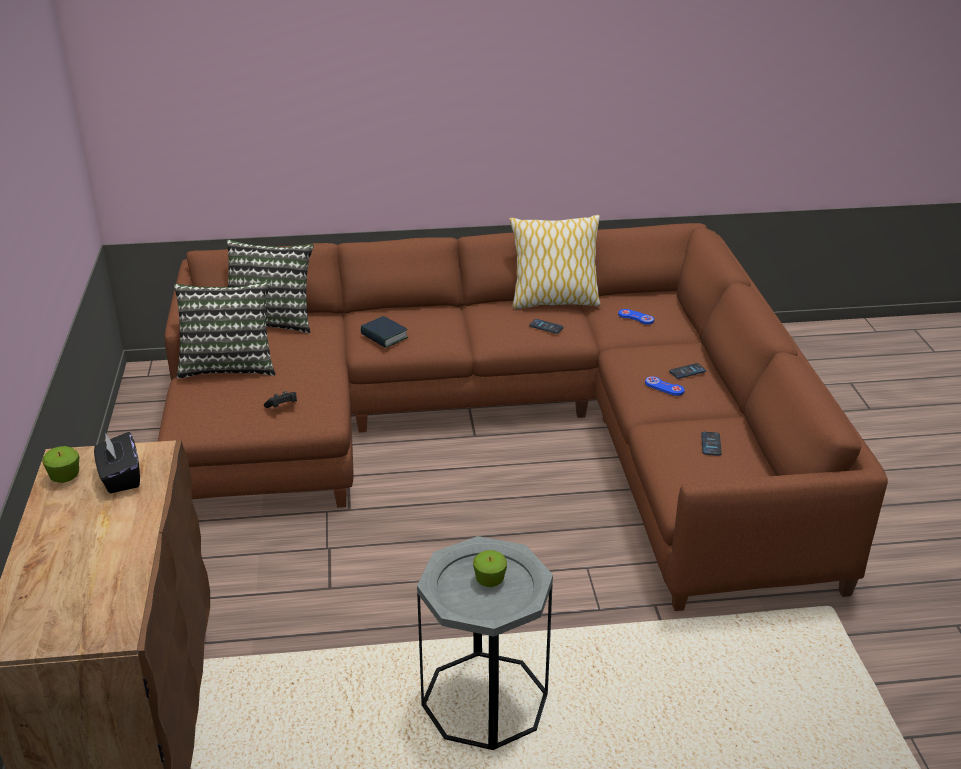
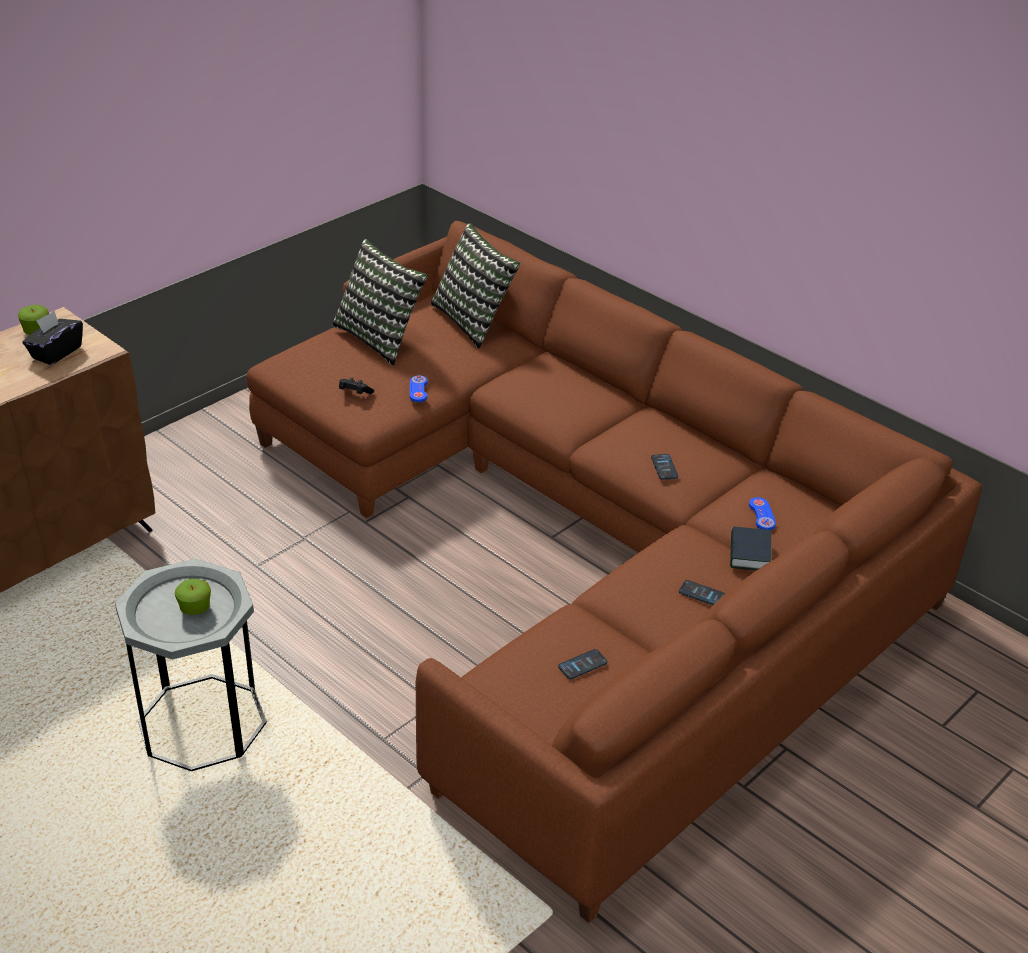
camera: 50 degrees right, 5 degrees up
(384, 336) = (523, 387): book -> book (749, 554)
(554, 302) = (723, 451): pillow -> none
(664, 387) = (651, 590): blue game controller -> blue game controller (418, 390)

